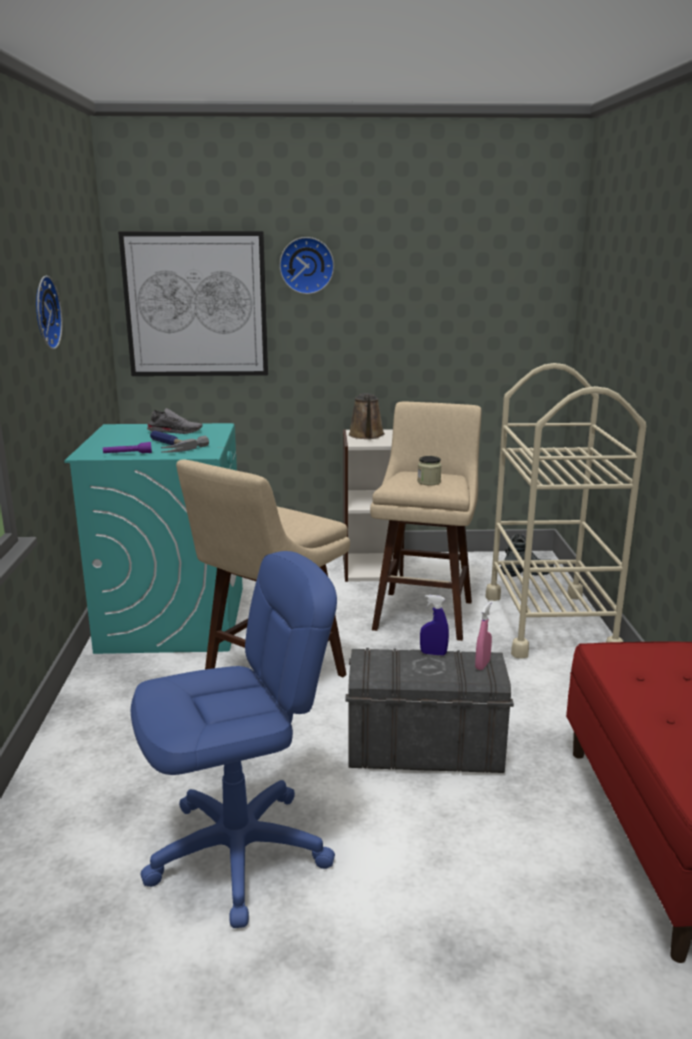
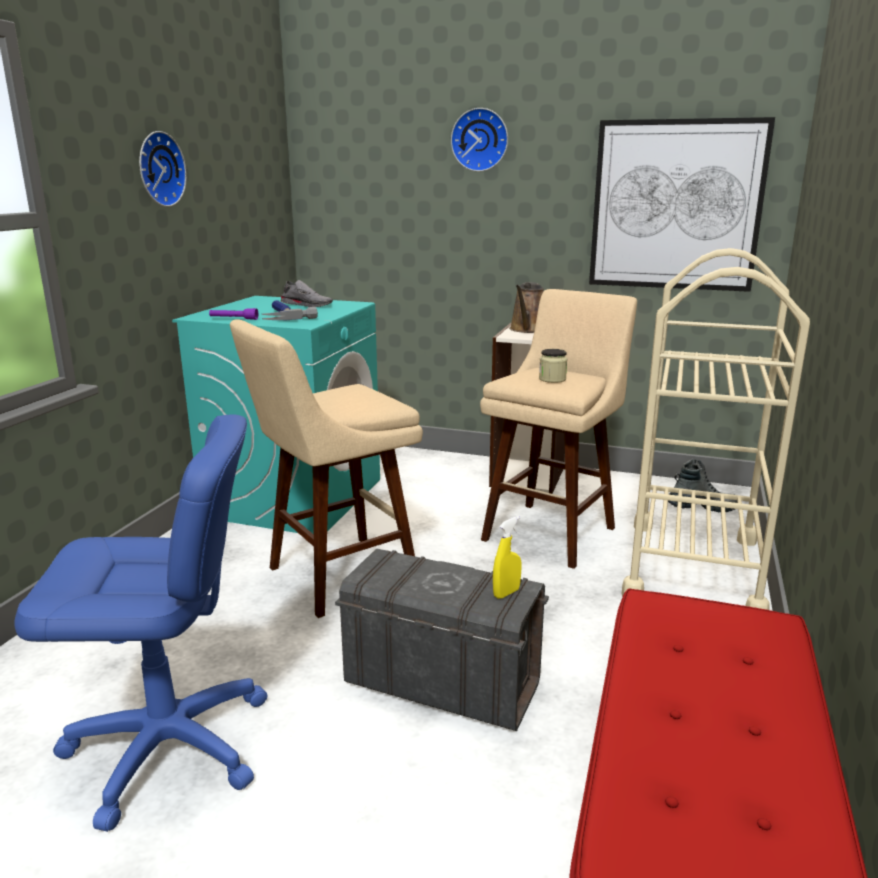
camera: 20 degrees right, 0 degrees up
(196, 305) = (369, 182): picture -> picture (676, 206)
(433, 653) = (460, 570): blue spray bottle -> none
(482, 665) = (506, 593): pink spray bottle -> yellow spray bottle

